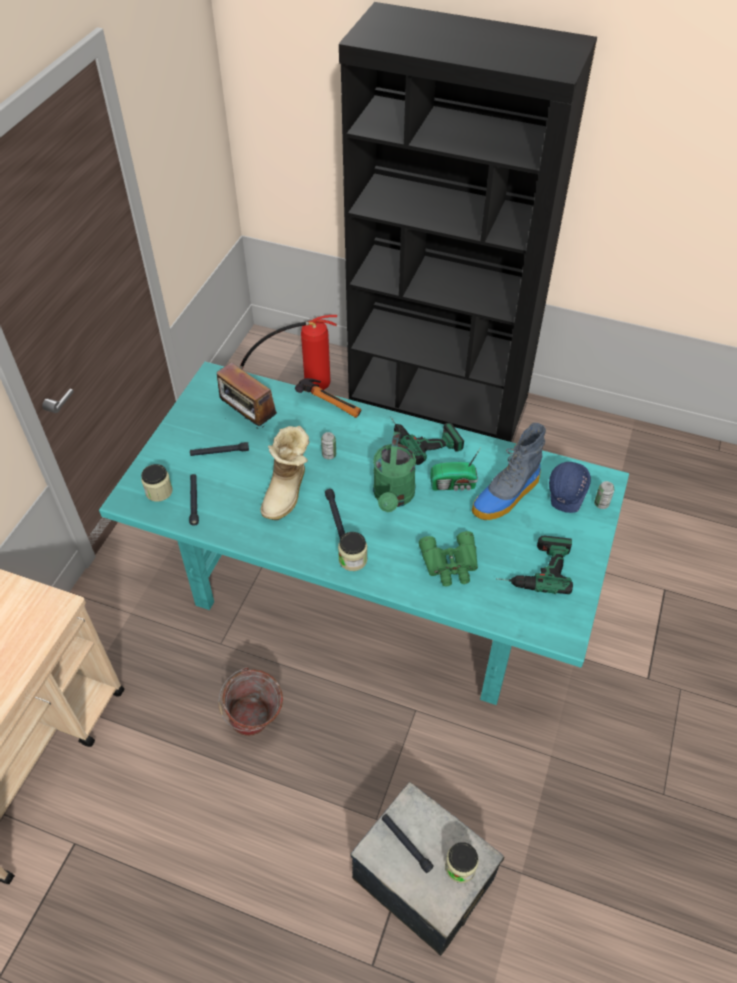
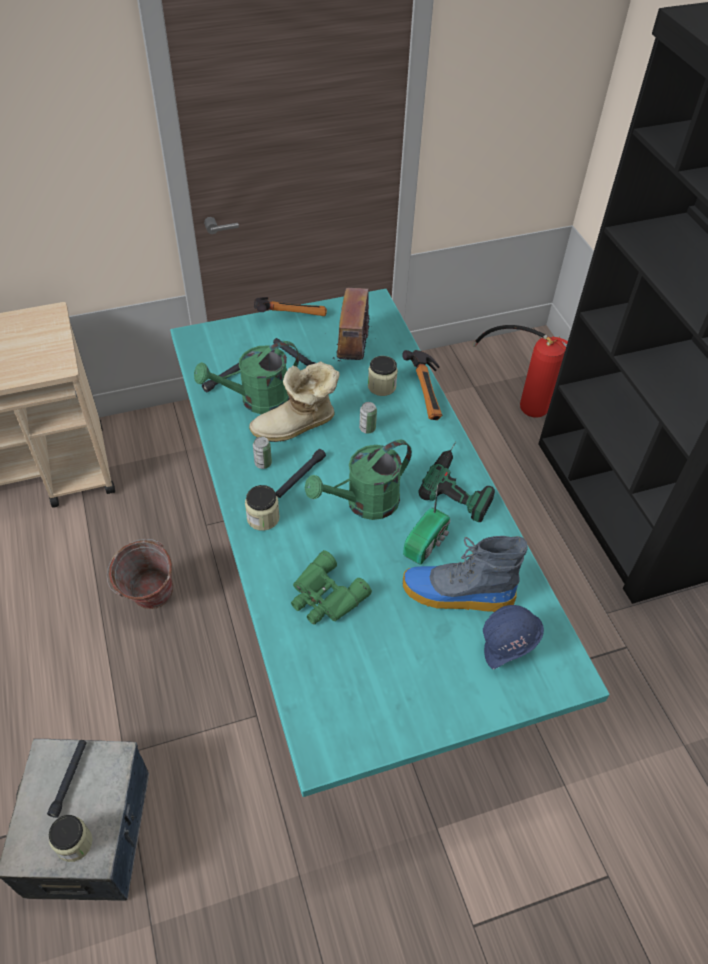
camera: 50 degrees right, 0 degrees up
(159, 491) = (220, 349): jar -> jar (381, 386)
(169, 429) = (290, 315): none -> hammer
(237, 500) = (256, 401): none -> green watering can
(454, 484) = (427, 542): radio -> radio turned 105 degrees counterclockwise
(533, 568) = (385, 673): power drill -> none
(601, 504) = (534, 690): can -> can (263, 463)

